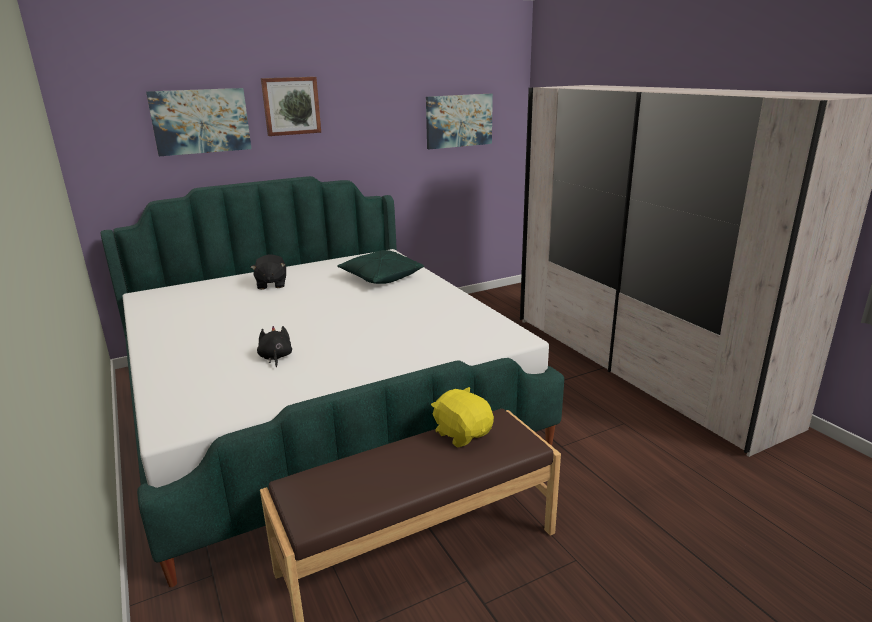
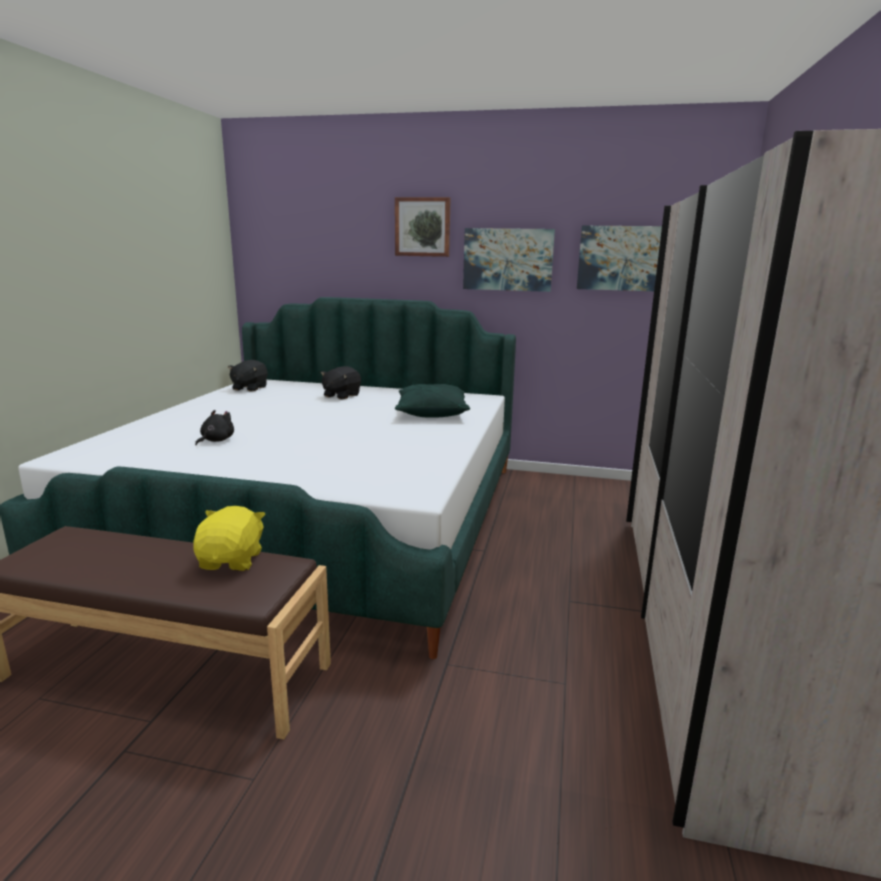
camera: 40 degrees right, 5 degrees down
(159, 303) = (249, 388): none -> black plush toy
(200, 121) = (338, 236): picture -> picture (508, 259)

